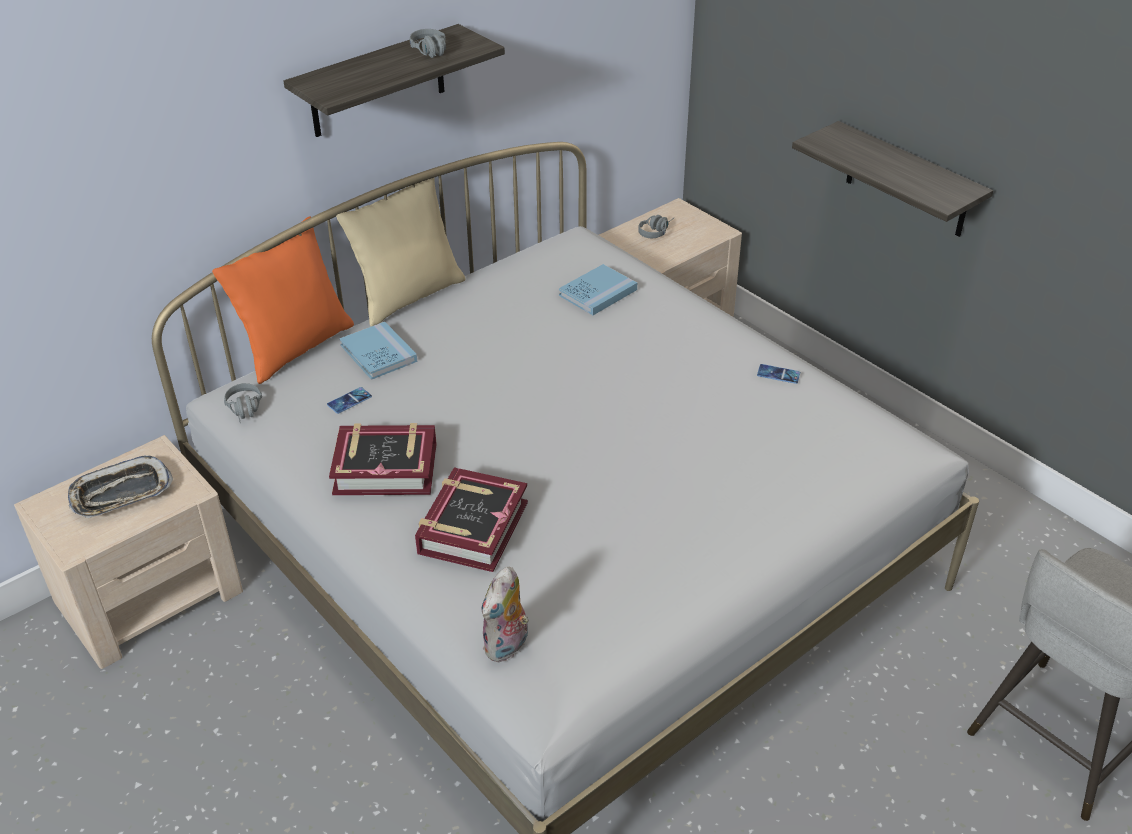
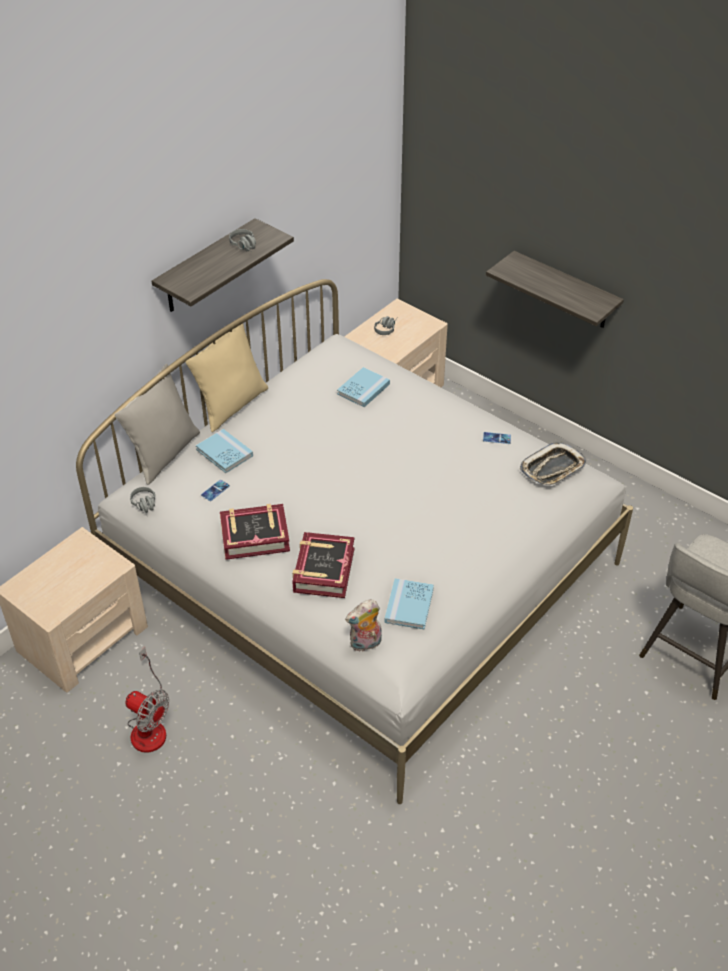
camera: 10 degrees left, 5 degrees up
(121, 493) = (67, 573): tray -> tray (552, 468)
(199, 733) = (148, 725): none -> fan
(295, 348) = (163, 454): orange pillow -> grey pillow
(507, 646) = (365, 644): plush toy -> plush toy turned 45 degrees clockwise
(590, 596) = (409, 605): none -> blue book

